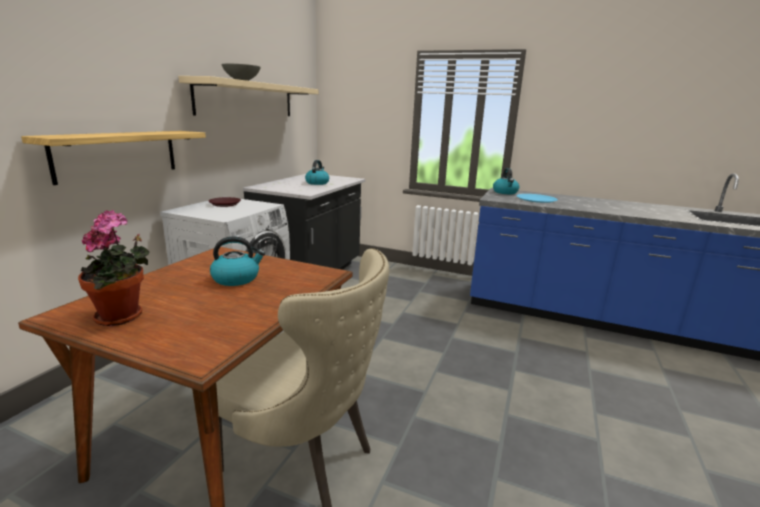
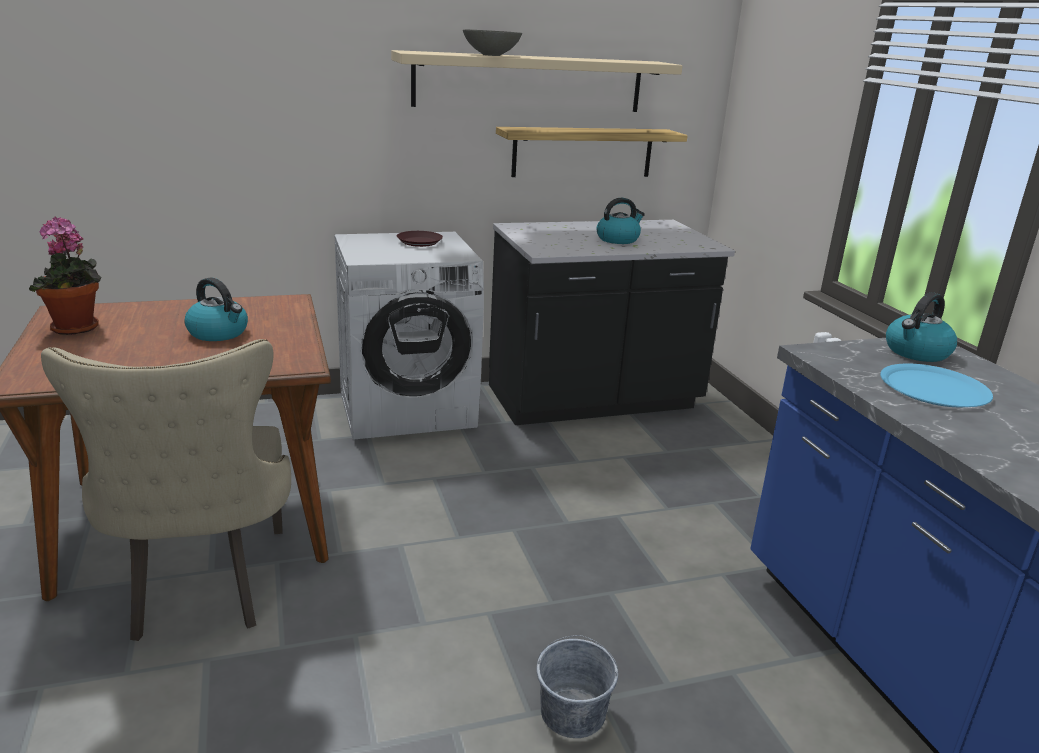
camera: 50 degrees right, 5 degrees up
(118, 154) = (283, 153): shelf -> shelf (583, 152)
(517, 379) = (573, 713): none -> grey bucket

